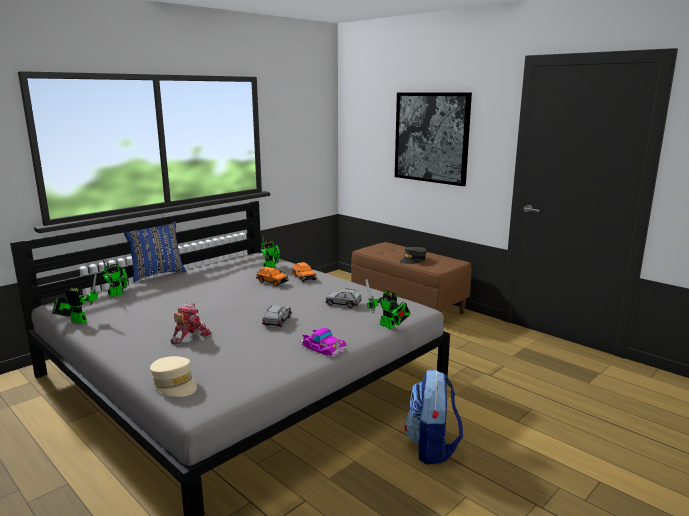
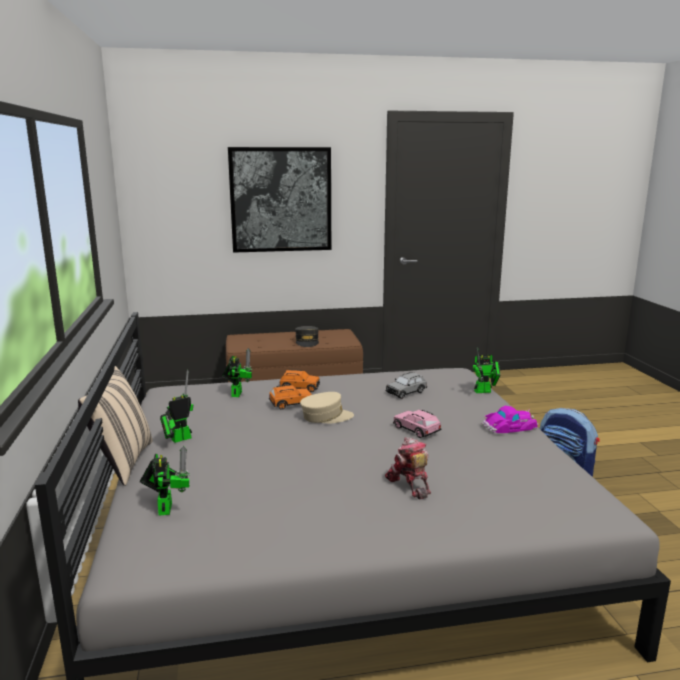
camera: 55 degrees left, 0 degrees up
(77, 321) = (239, 560): toy robot -> toy robot (178, 439)
(157, 274) = (121, 462): blue pillow -> beige pillow
(175, 384) = (547, 518): beige cap -> beige cap (326, 416)
(277, 321) = (416, 430): grey toy car -> pink toy car

